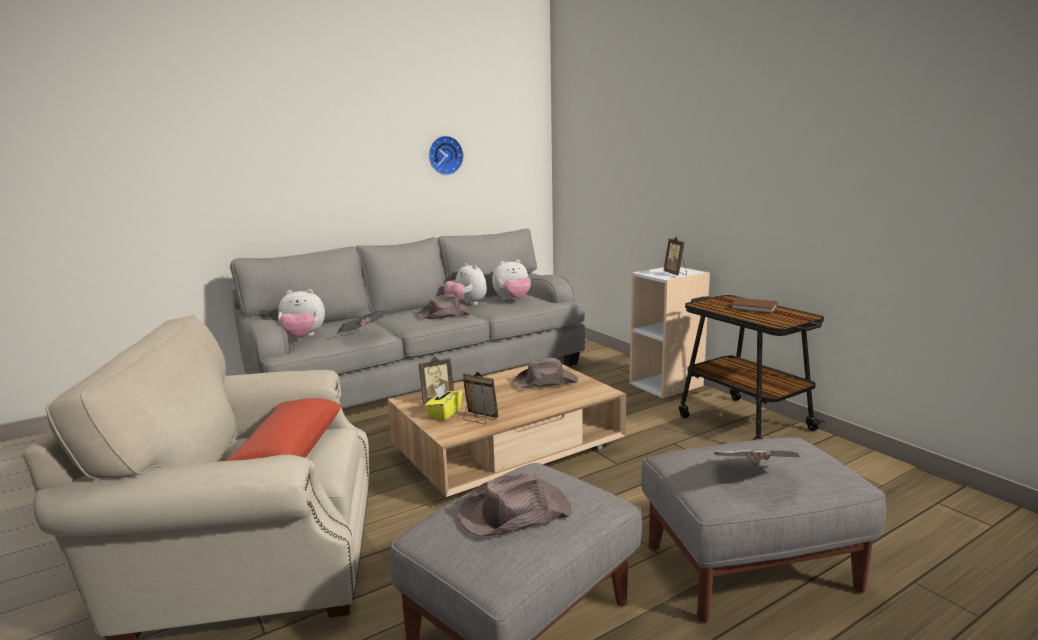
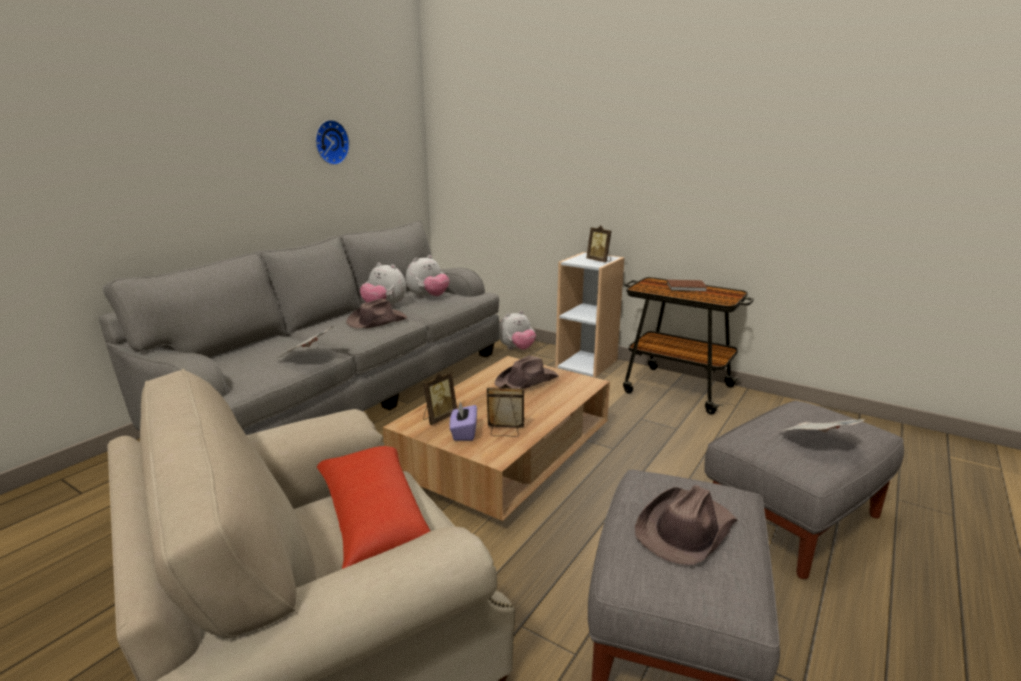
camera: 25 degrees left, 5 degrees up
(303, 337) = (231, 369): plush toy -> plush toy (516, 349)
(444, 414) = (464, 433): yellow tissue box -> purple tissue box

